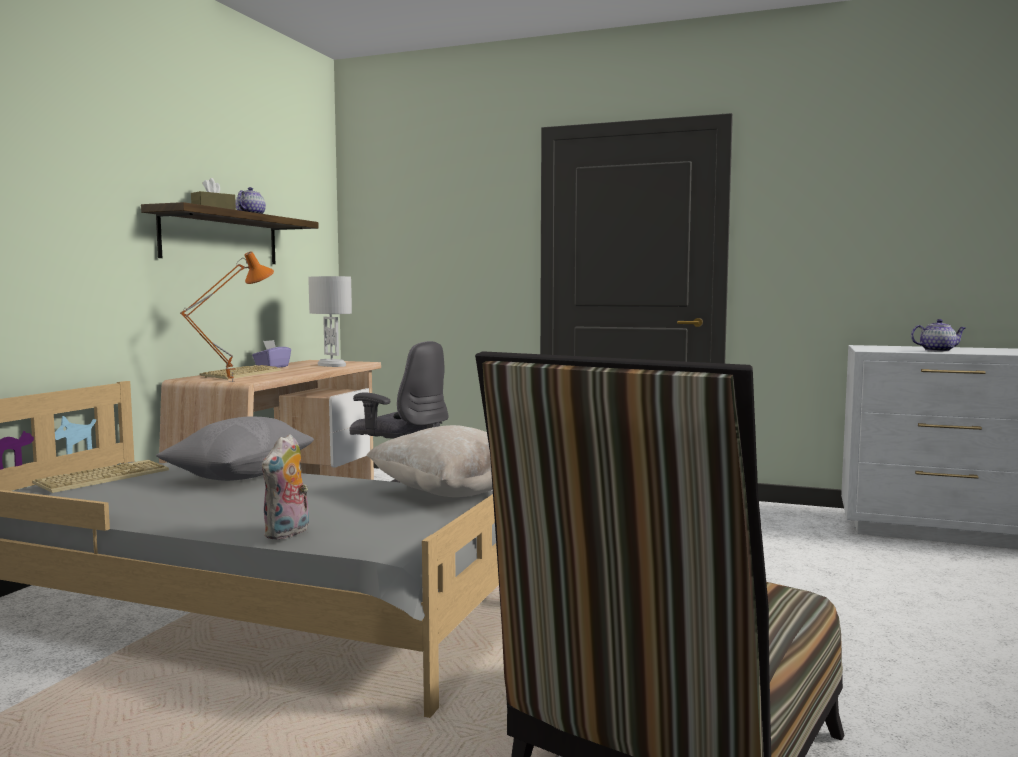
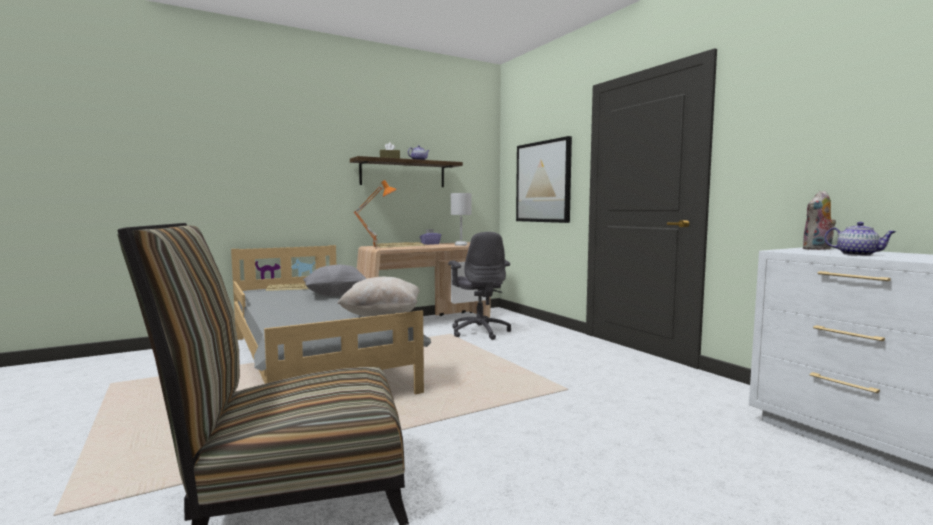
camera: 40 degrees right, 0 degrees up
(288, 533) = (271, 319): plush toy -> plush toy (818, 249)
(444, 260) = (543, 182): none -> picture

